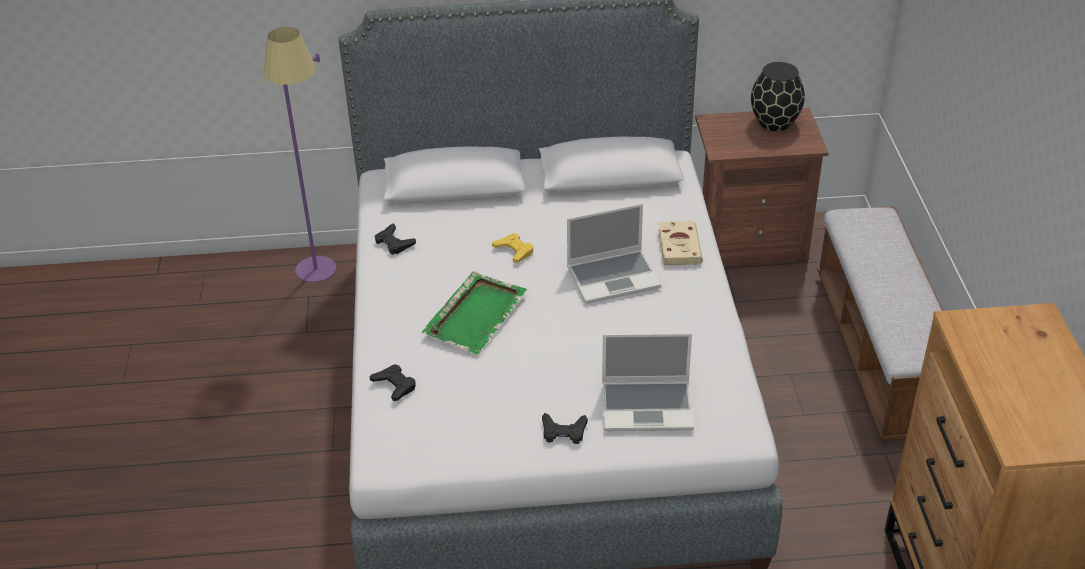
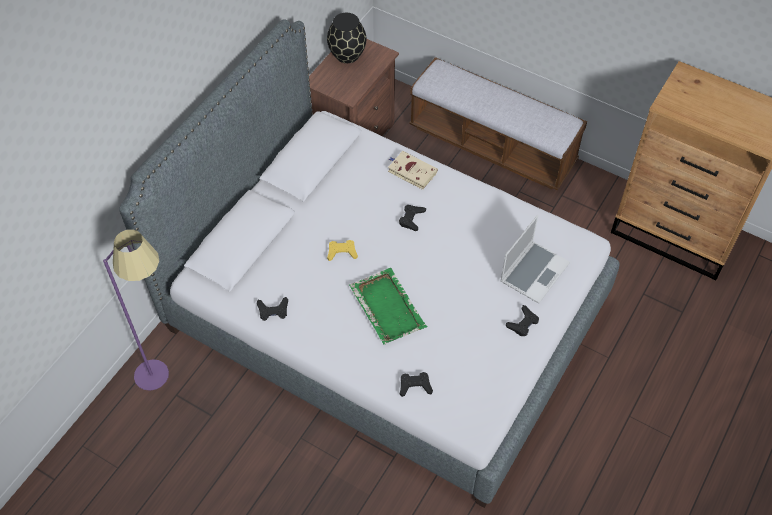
camera: 55 degrees left, 15 degrees up
(614, 277) = (411, 219): laptop -> black game controller

